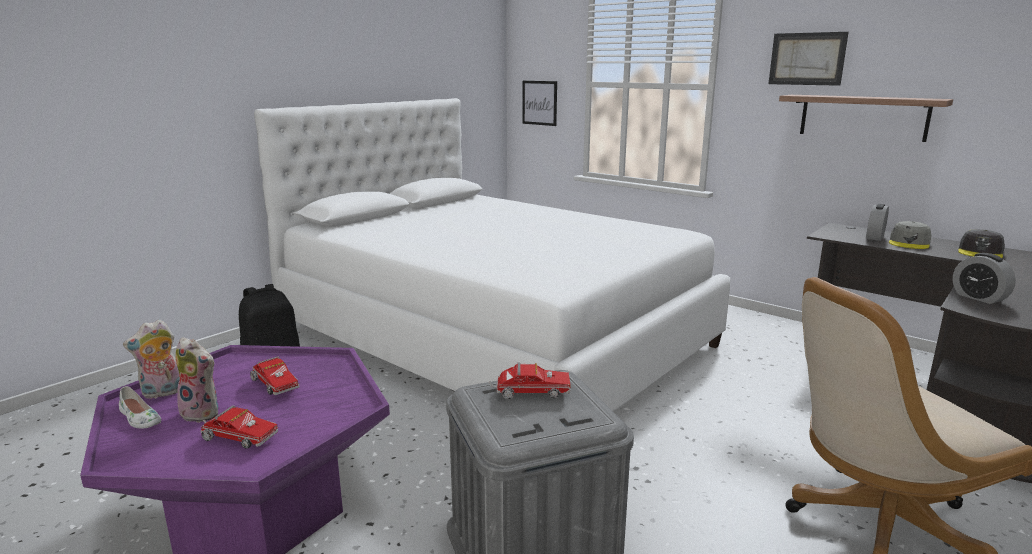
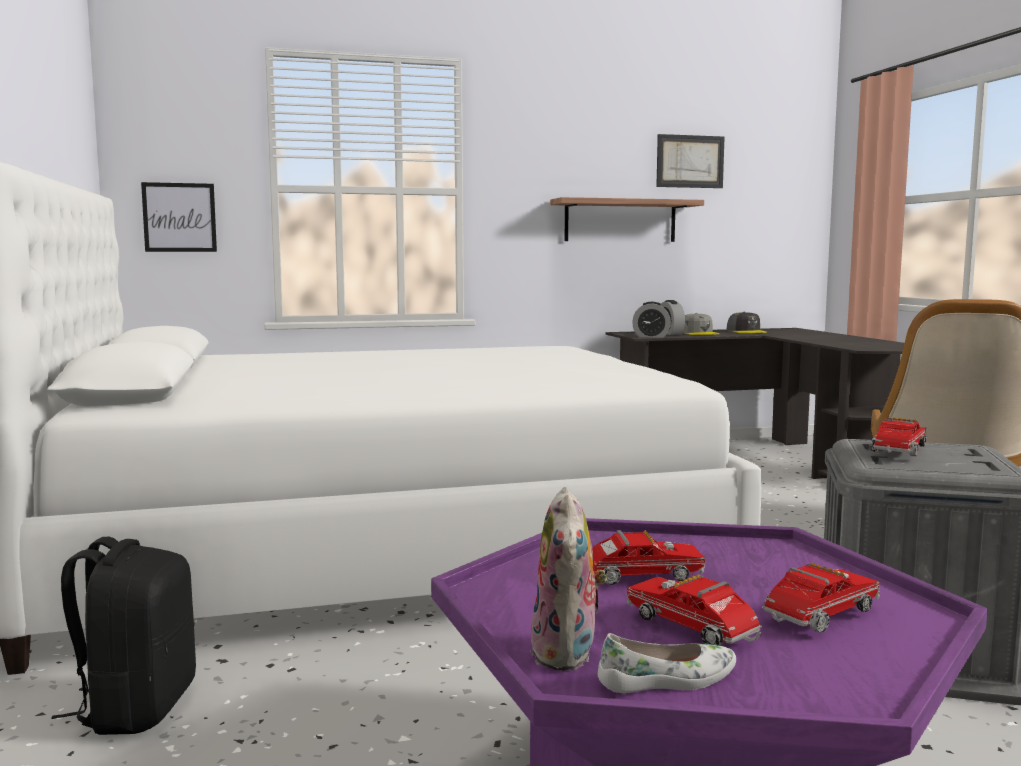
camera: 55 degrees left, 10 degrees down
(203, 413) = (697, 631): plush toy -> toy truck
(807, 59) = (562, 162): picture -> picture (690, 161)
(978, 297) = (847, 345): alarm clock -> alarm clock (651, 336)

